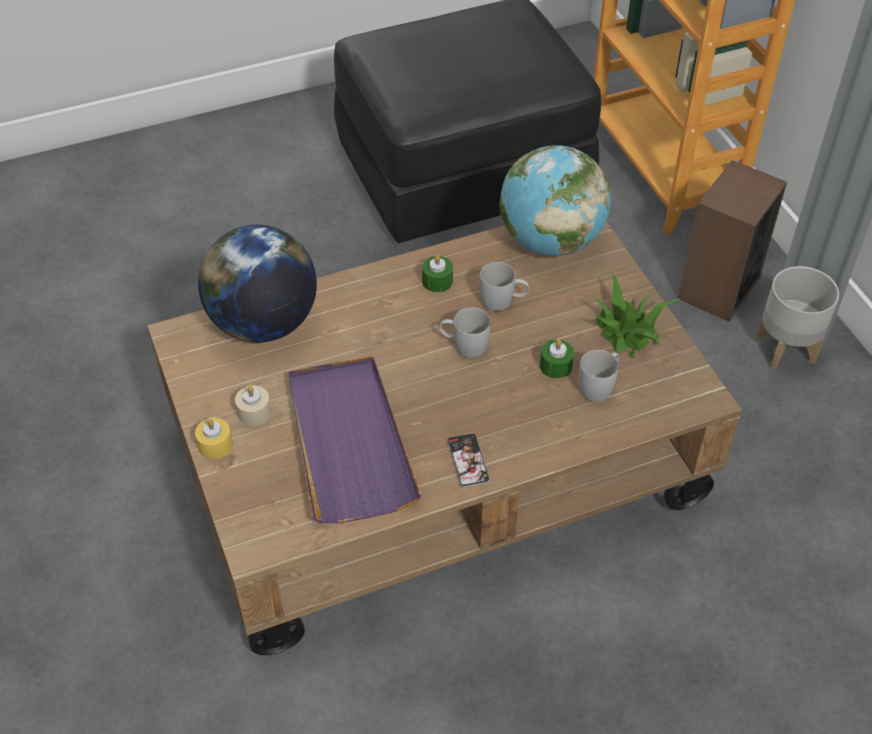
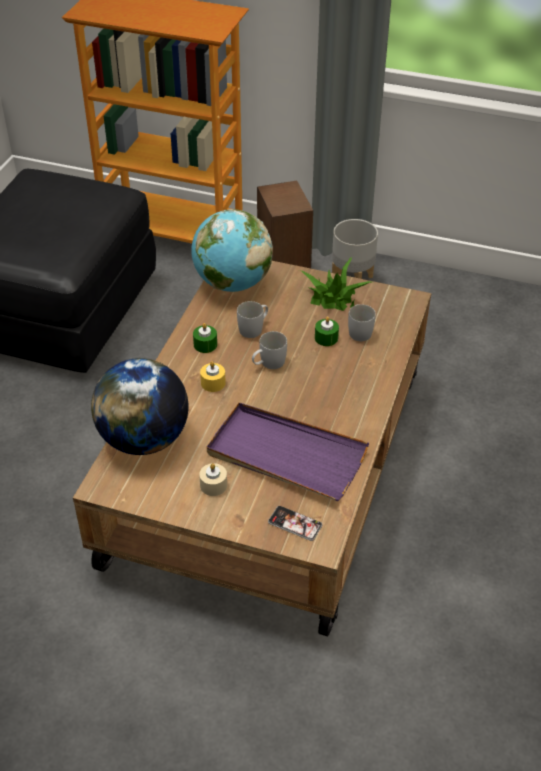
camera: 50 degrees left, 5 degrees down
(215, 445) = (219, 519): yellow candle -> yellow candle (213, 383)
(468, 461) = (355, 413): phone -> phone (295, 524)

